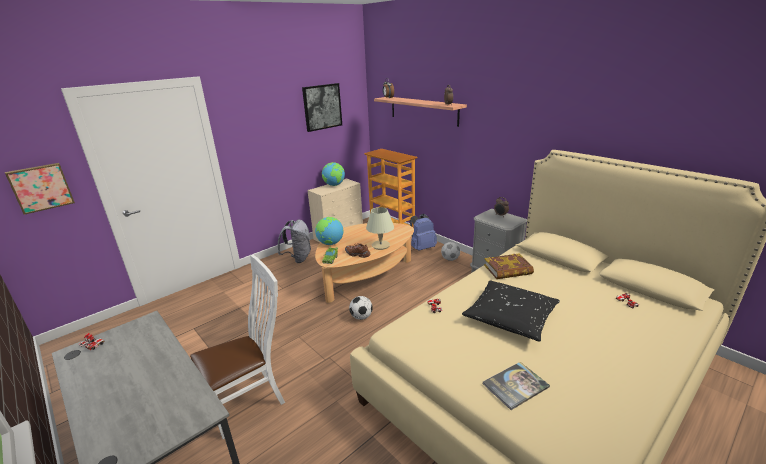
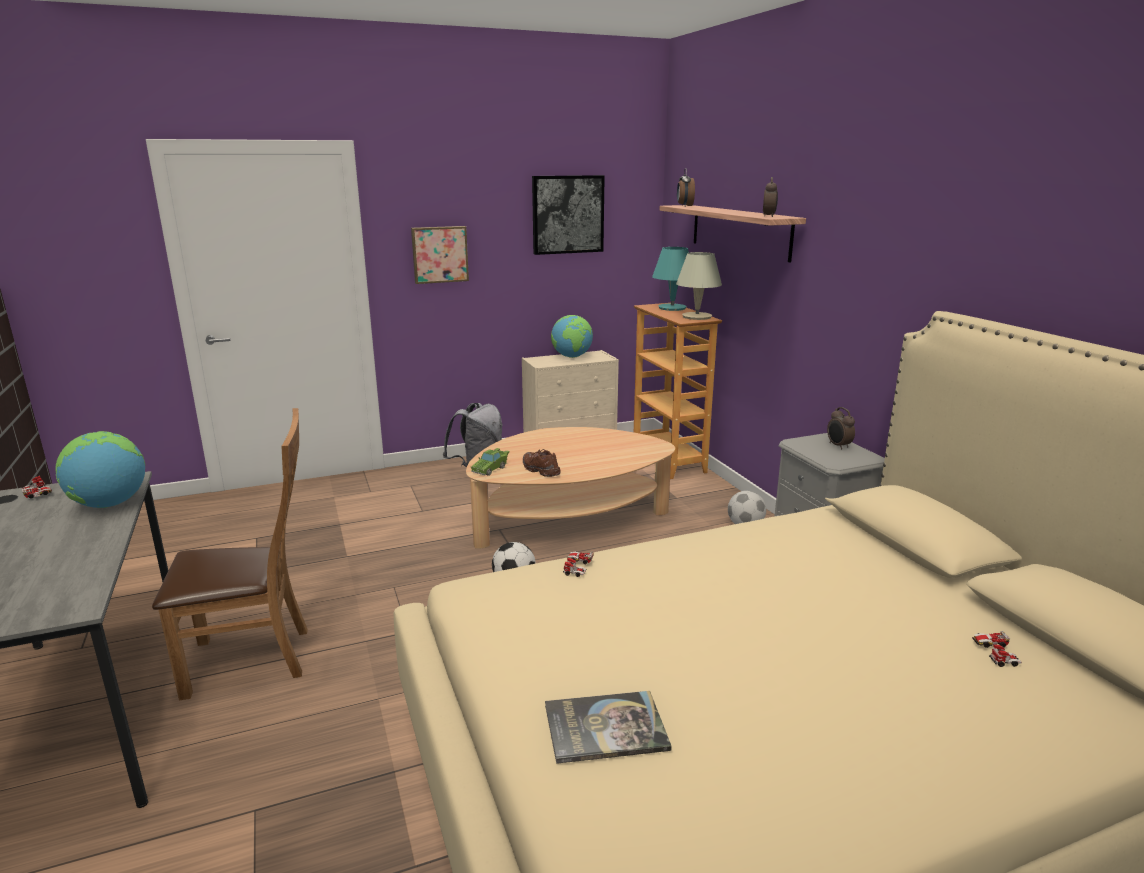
camera: 20 degrees right, 5 degrees down
(41, 187) = (98, 279): picture -> picture (439, 254)
(251, 400) = (257, 659): white chair -> brown chair
(330, 243) = (510, 447): globe -> globe (109, 504)
(381, 245) = (592, 464): beige table lamp -> beige table lamp (697, 317)
(385, 152) = (672, 308): none -> turquoise table lamp
(422, 248) = (704, 497): blue backpack -> none
(508, 270) = (777, 540): book -> none
(510, 317) = (705, 615): black pillow -> none

